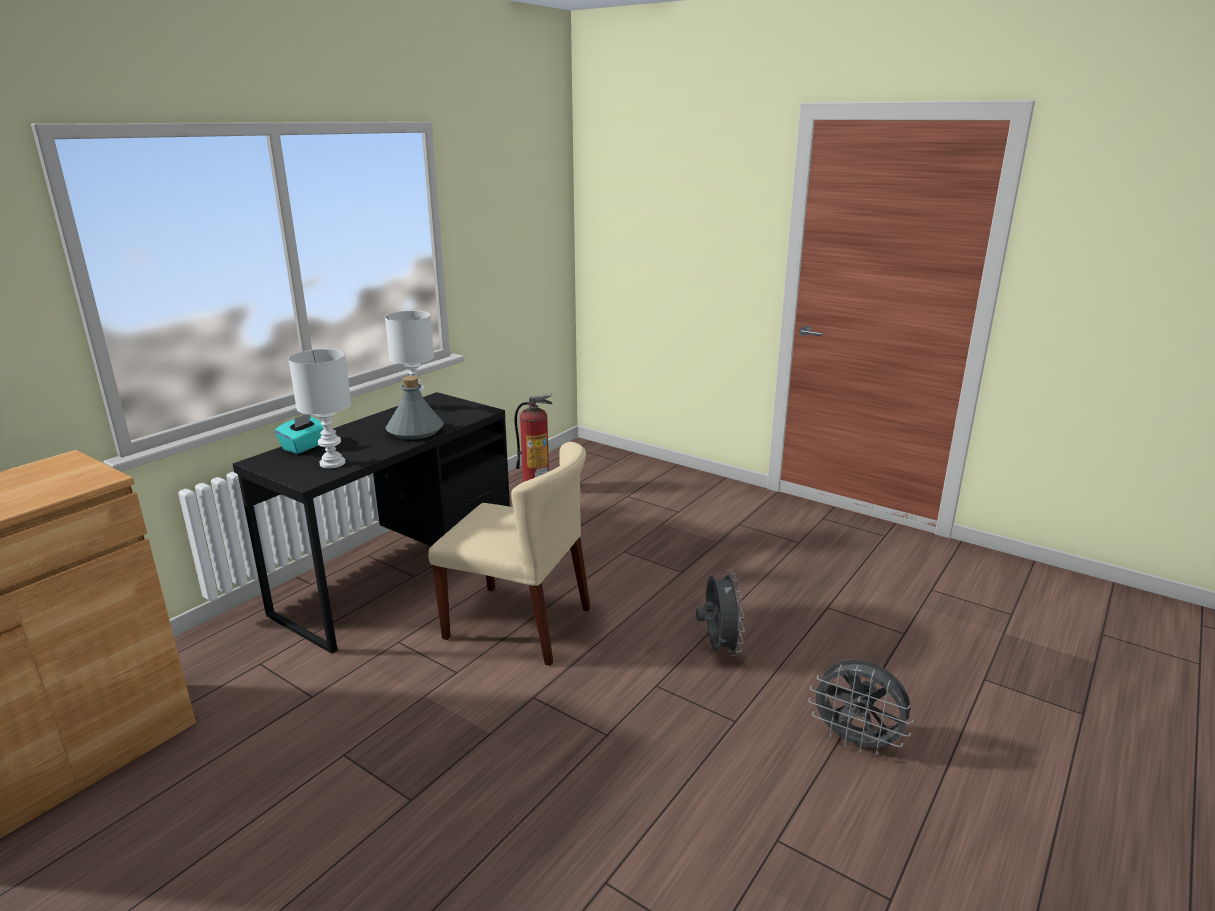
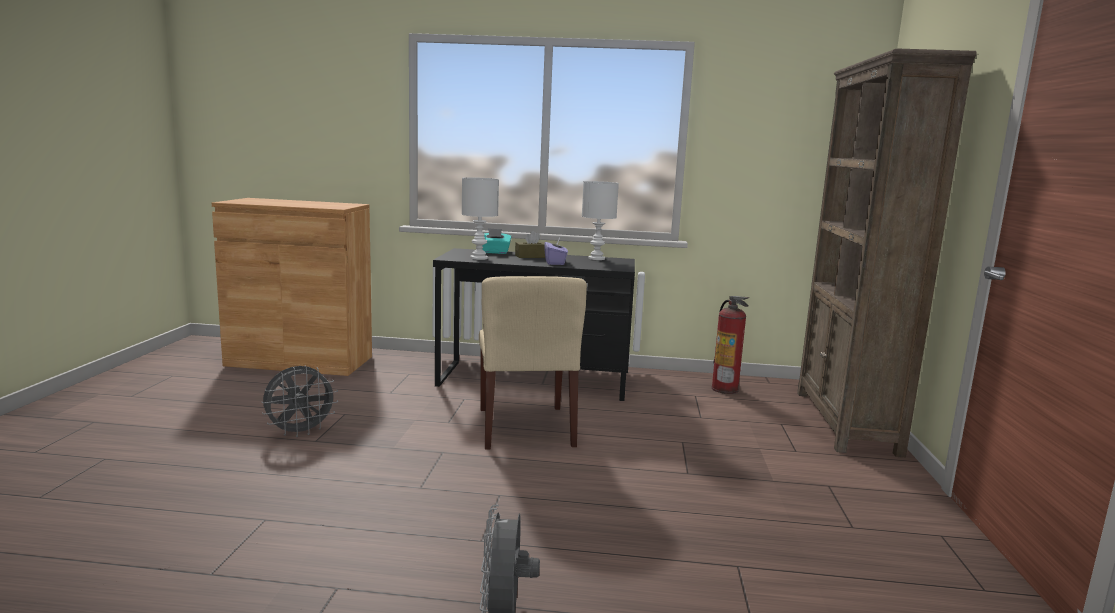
camera: 60 degrees right, 10 degrees down
(360, 433) = (531, 256): none -> brown tissue box
(415, 431) = (555, 262): grey bottle -> purple tissue box
(647, 471) = (845, 422): none -> brown bookcase
(718, 647) = (585, 513): grey fan -> grey fan (300, 432)

